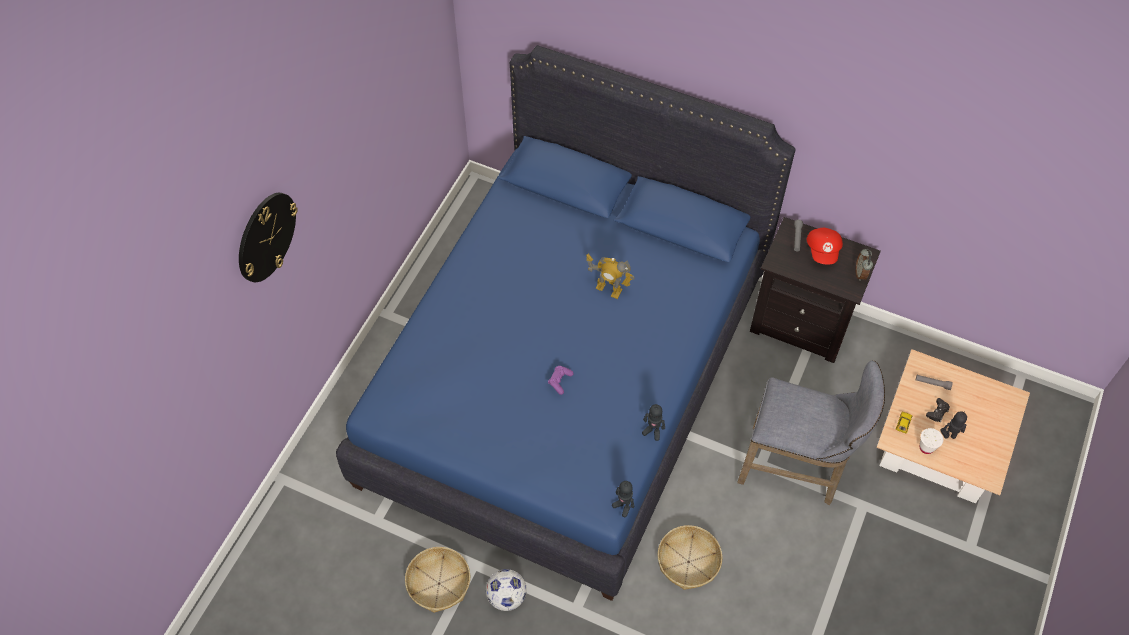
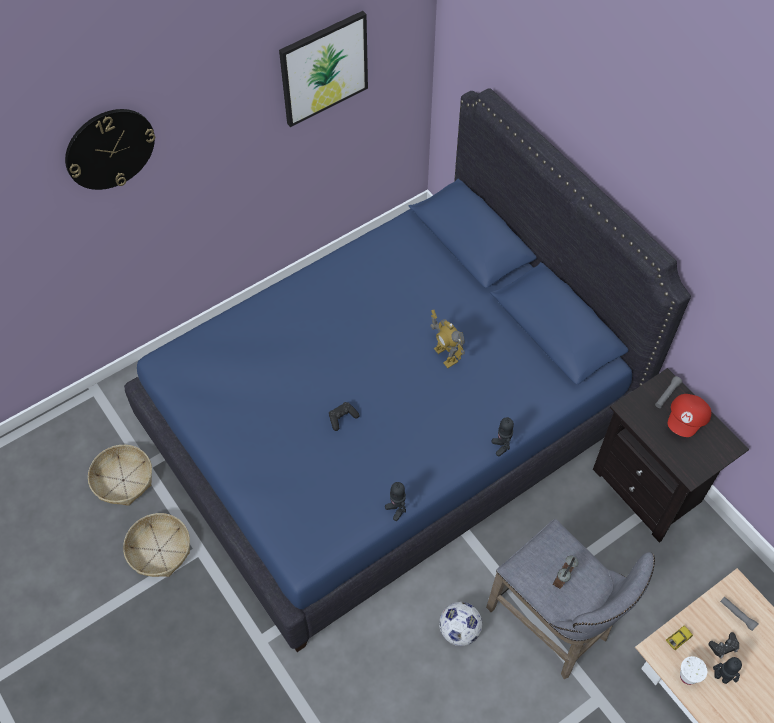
camera: 30 degrees right, 0 degrees up
(391, 86) = (324, 68): none -> picture
(506, 596) = (208, 595): football -> football (459, 630)
(560, 381) = (342, 418): purple game controller -> black game controller
(623, 506) = (320, 566): toy robot -> toy robot (501, 446)
(688, 561) = (390, 656): basket -> basket (123, 480)
(861, 273) = (712, 462): alarm clock -> alarm clock (563, 579)

